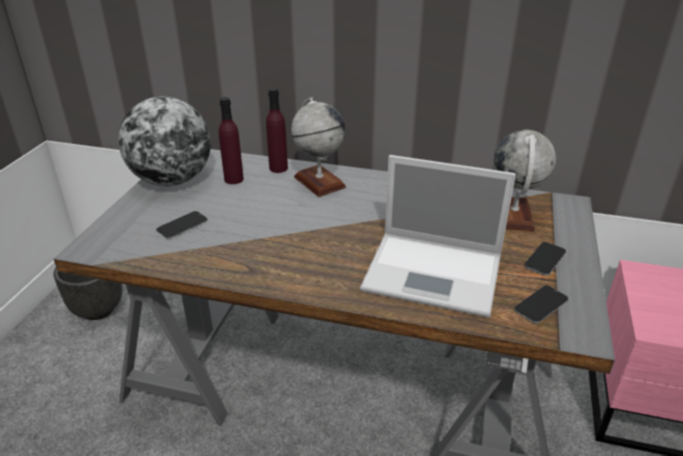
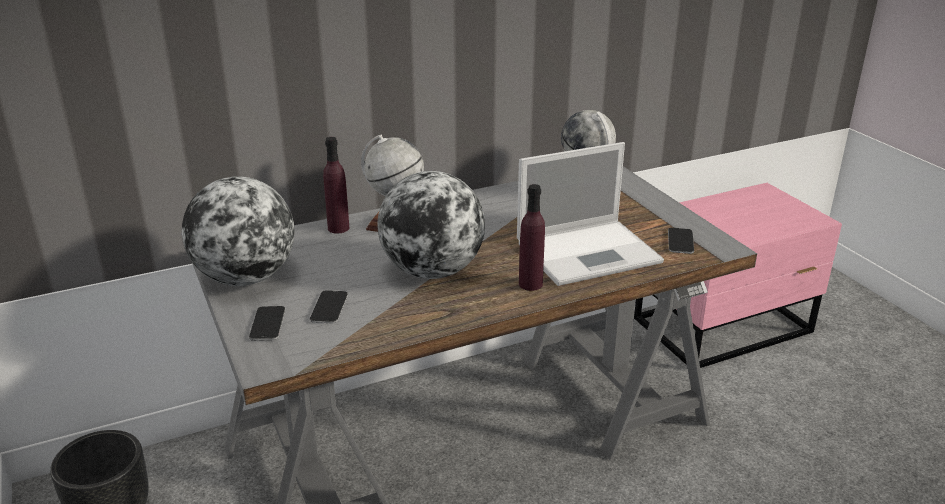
camera: 40 degrees left, 5 degrees down
(234, 179) = (310, 253): purple bottle -> purple bottle (530, 284)
(287, 230) = (432, 271): none -> globe
(545, 259) = (644, 213): phone -> phone (267, 324)

